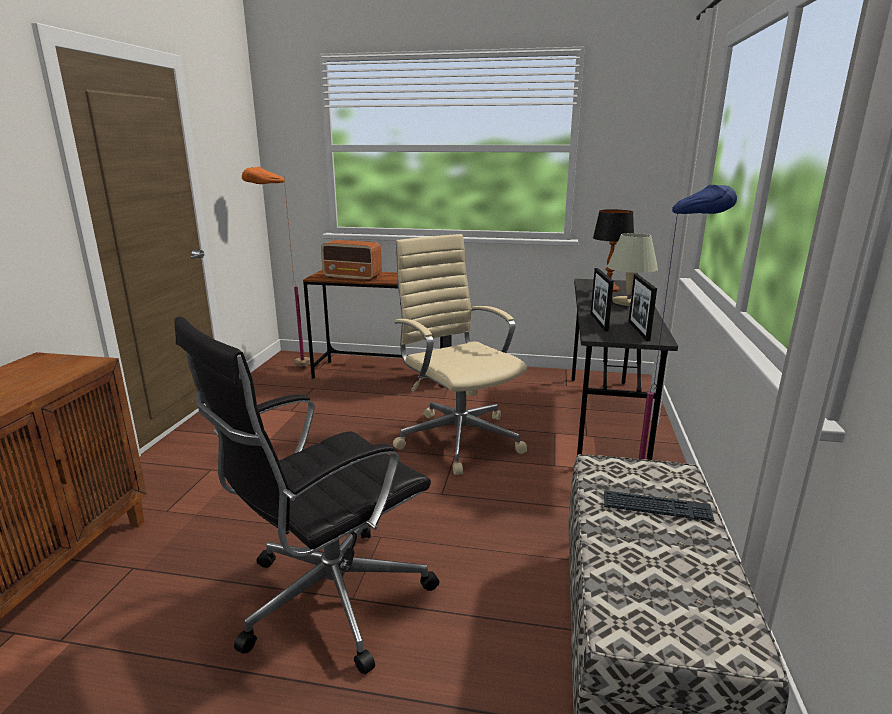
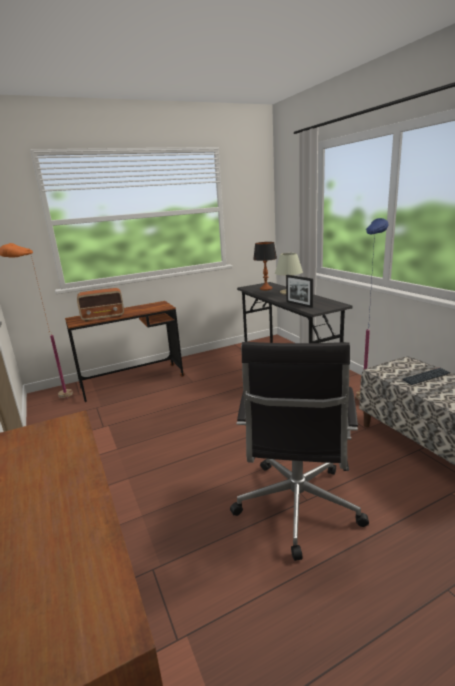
camera: 35 degrees left, 0 degrees up
(458, 438) = (233, 399): beige office chair -> none
(638, 331) = (324, 303): picture frame -> none

